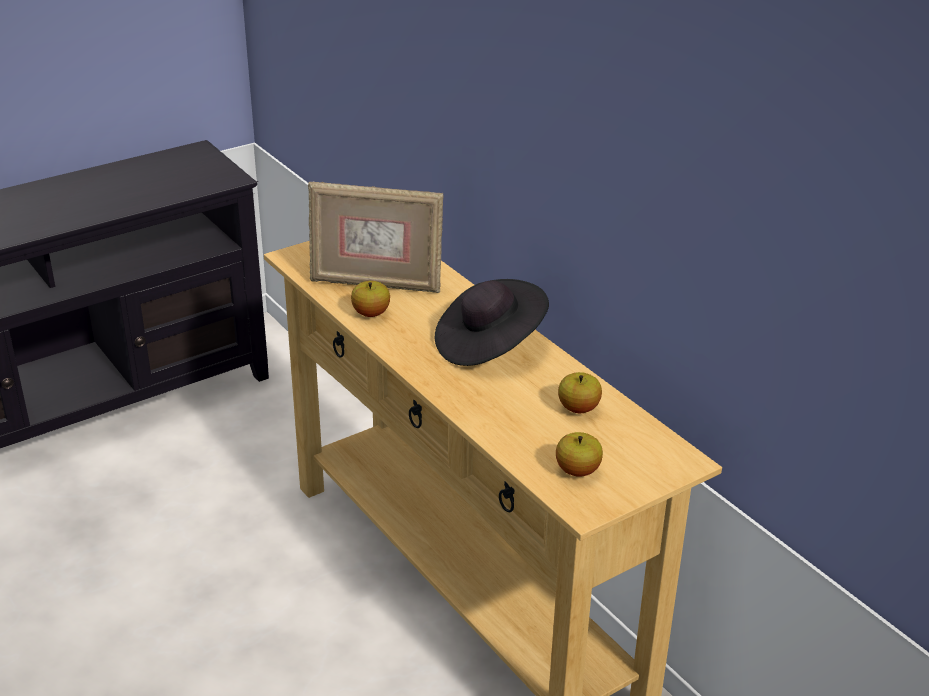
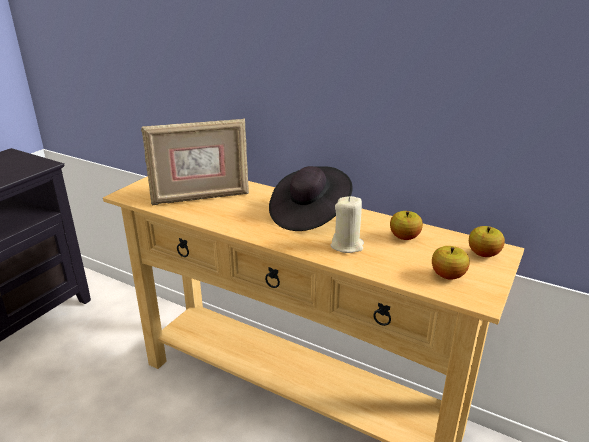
camera: 25 degrees left, 5 degrees down
(371, 313) = (212, 215): apple -> apple (483, 254)
(495, 399) = (347, 245): none -> beige candle

